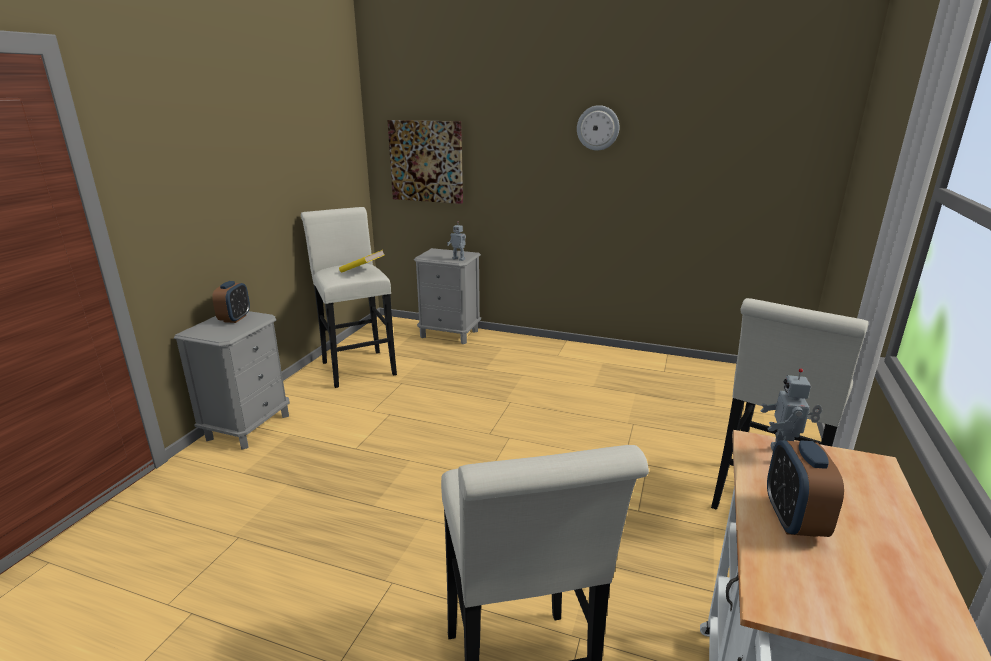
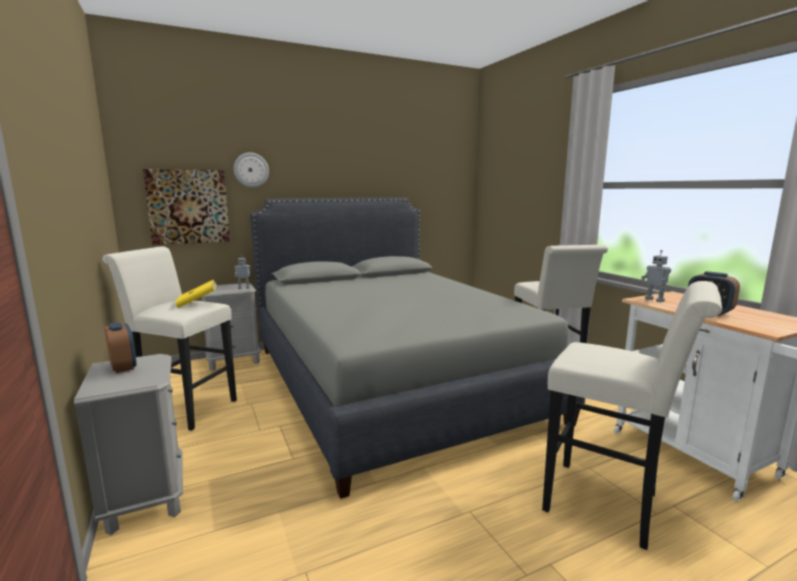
camera: 45 degrees left, 10 degrees down
(546, 416) = (391, 381): none -> grey bed
(598, 128) = (338, 175): wall clock -> wall clock (251, 170)

